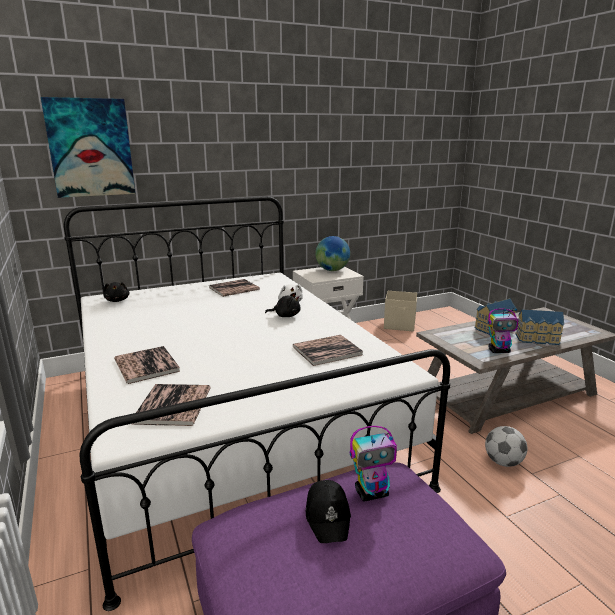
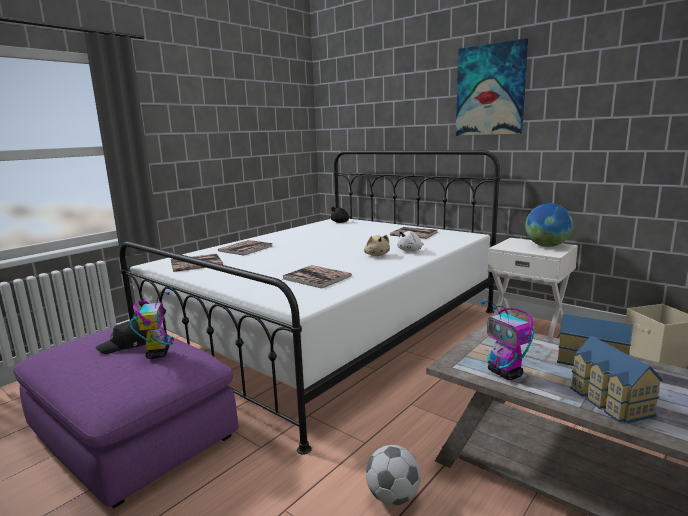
camera: 65 degrees right, 5 degrees down
(90, 148) = (358, 107): picture -> picture (490, 90)
(285, 316) = (376, 255): black plush toy -> beige plush toy
(372, 493) = (158, 353): toy robot -> toy robot turned 150 degrees counterclockwise

